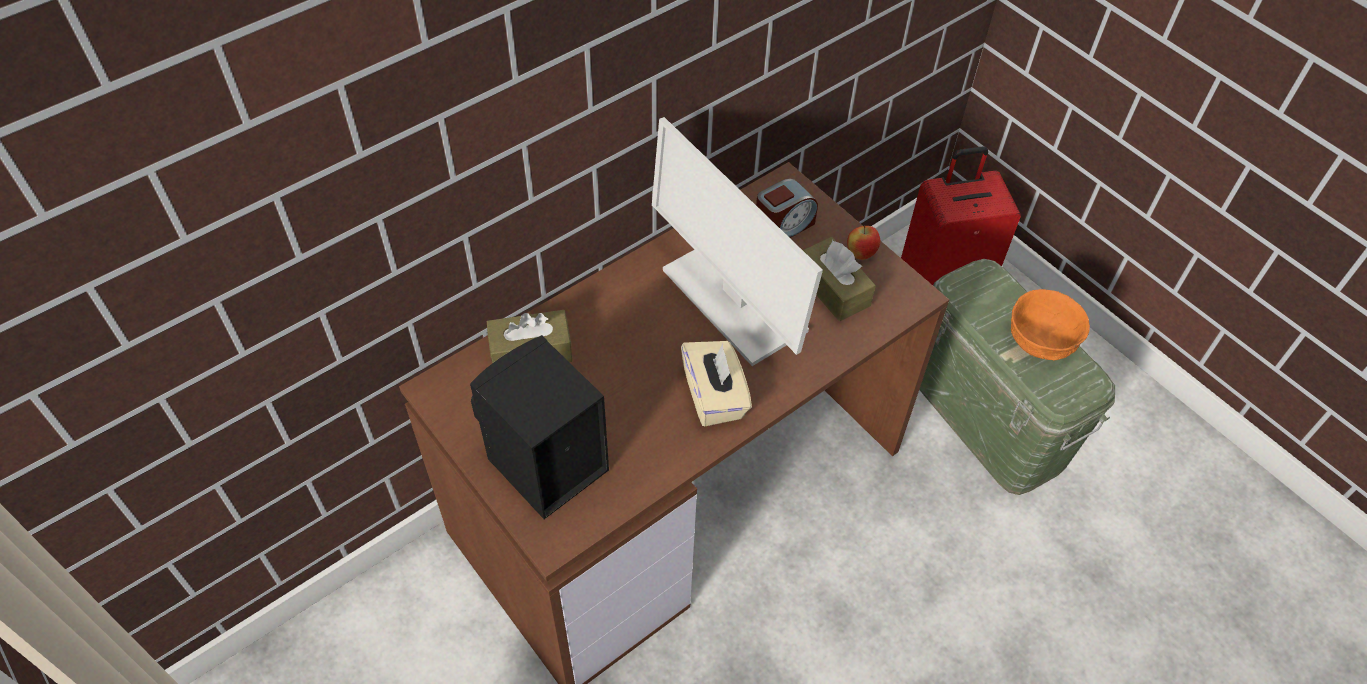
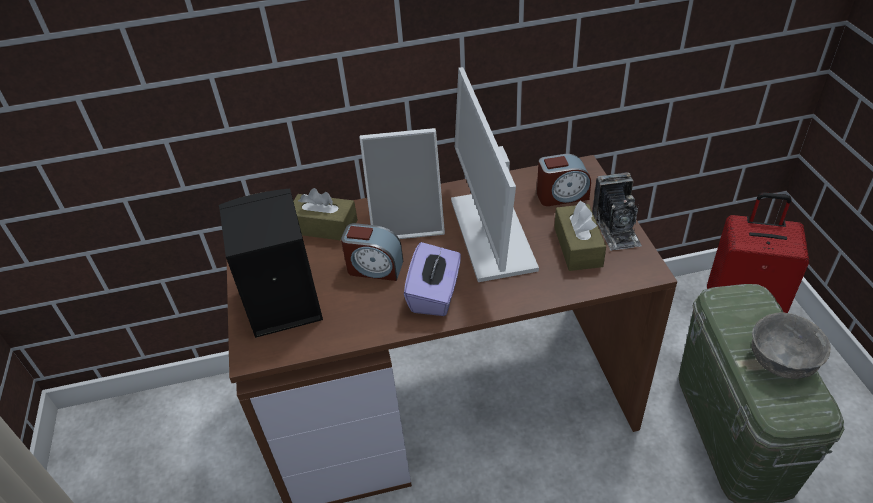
camera: 30 degrees right, 10 degrees down
(626, 386) = (374, 268): none -> alarm clock
(628, 313) = (408, 221): none -> picture frame
(714, 396) = (435, 294): beige tissue box -> purple tissue box
(861, 254) = (616, 229): apple -> camera
(1042, 341) = (782, 362): orange bowl -> grey bowl

